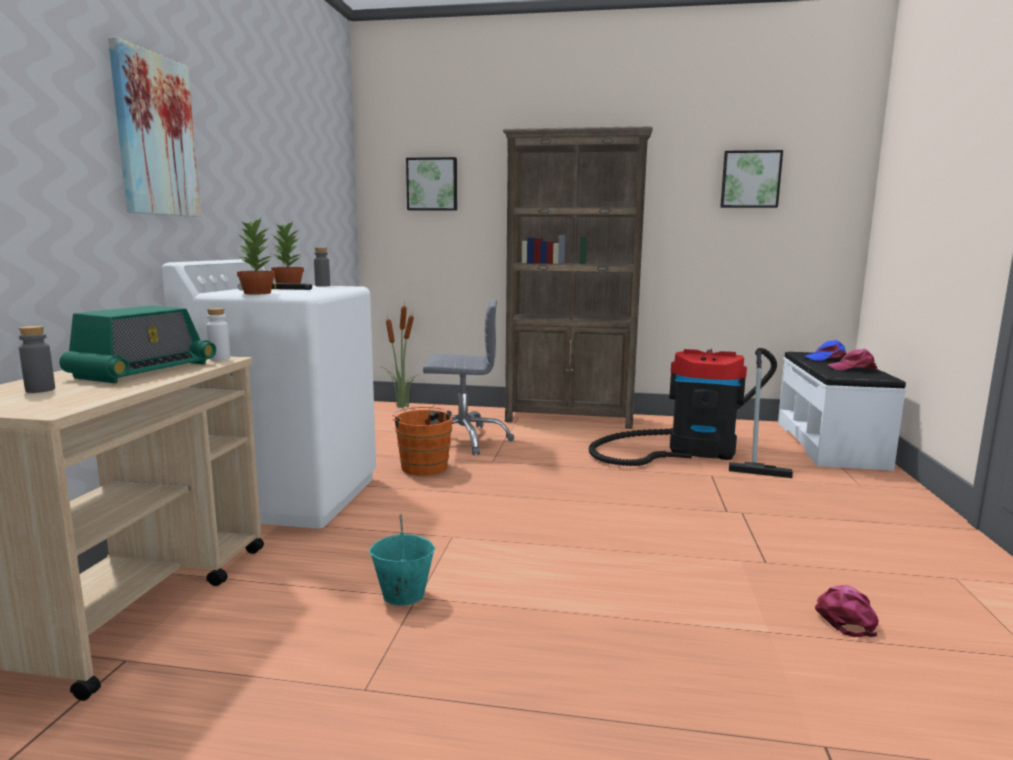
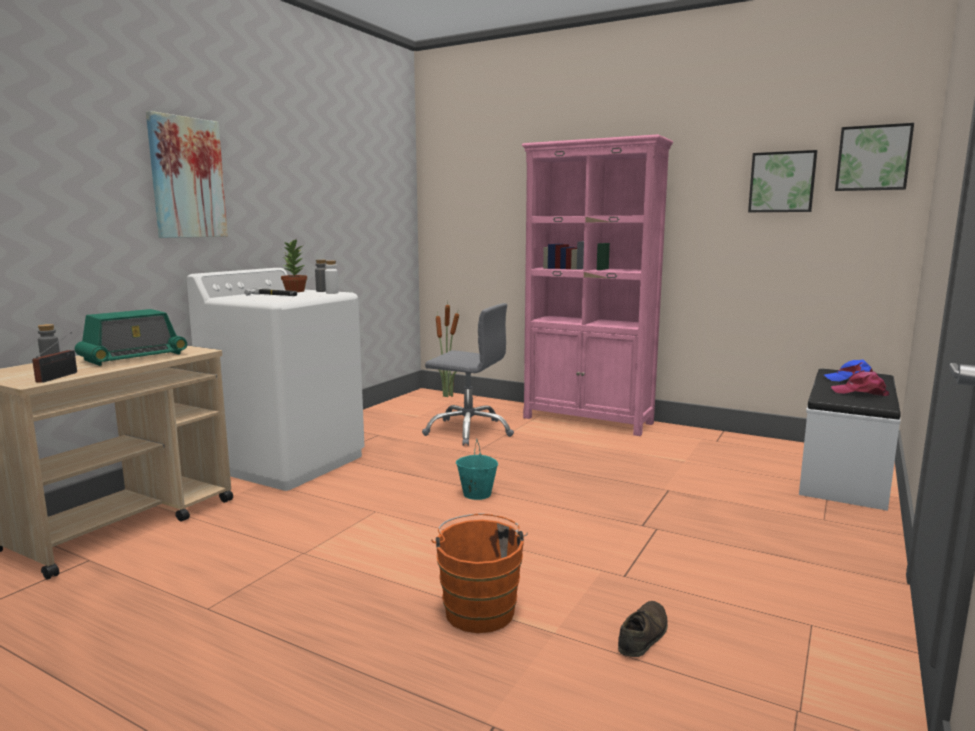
camera: 20 degrees right, 0 degrees up
(81, 400) = (59, 376): none -> radio
(219, 358) = (198, 350): white bottle -> white bottle (332, 293)
(257, 293) = (247, 299): potted plant -> none
(403, 595) = (295, 549): turquoise bucket -> turquoise bucket (476, 494)
(423, 466) = (412, 450): orange bucket -> orange bucket (479, 609)
(432, 184) = (477, 193): picture -> picture (873, 158)
(570, 419) = (588, 420): brown bookcase -> pink bookcase
(693, 451) = (678, 464): vacuum cleaner -> none
(845, 616) = (643, 635): pink cap -> brown shoe

